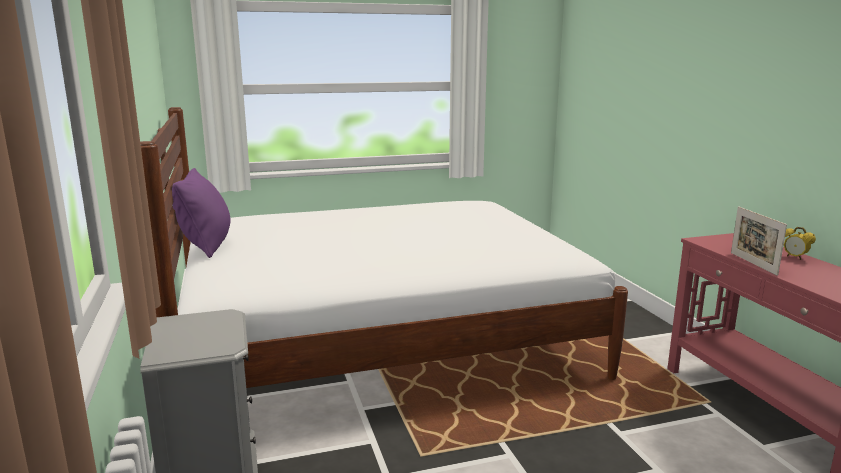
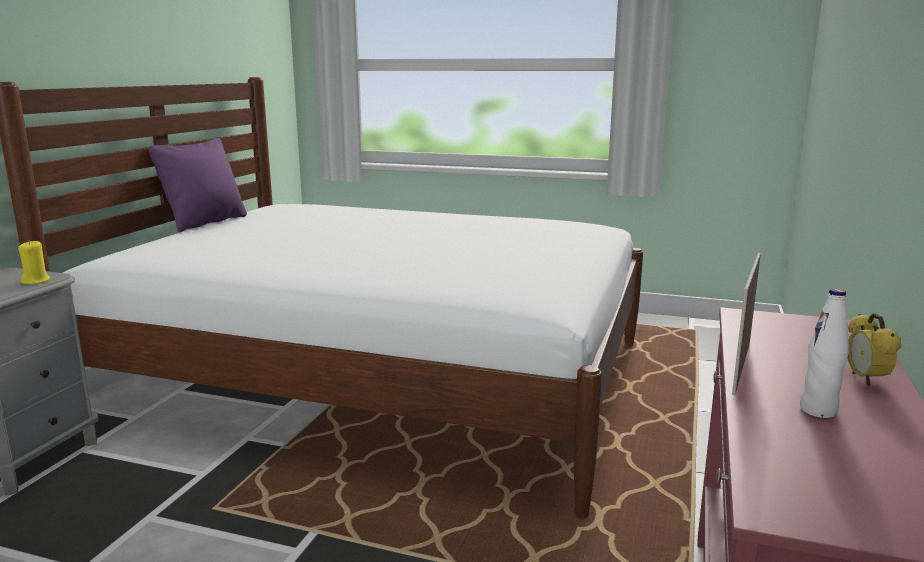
camera: 35 degrees right, 0 degrees up
(225, 320) = (36, 281): none -> yellow candle
(810, 273) = (818, 410): none -> white bottle

